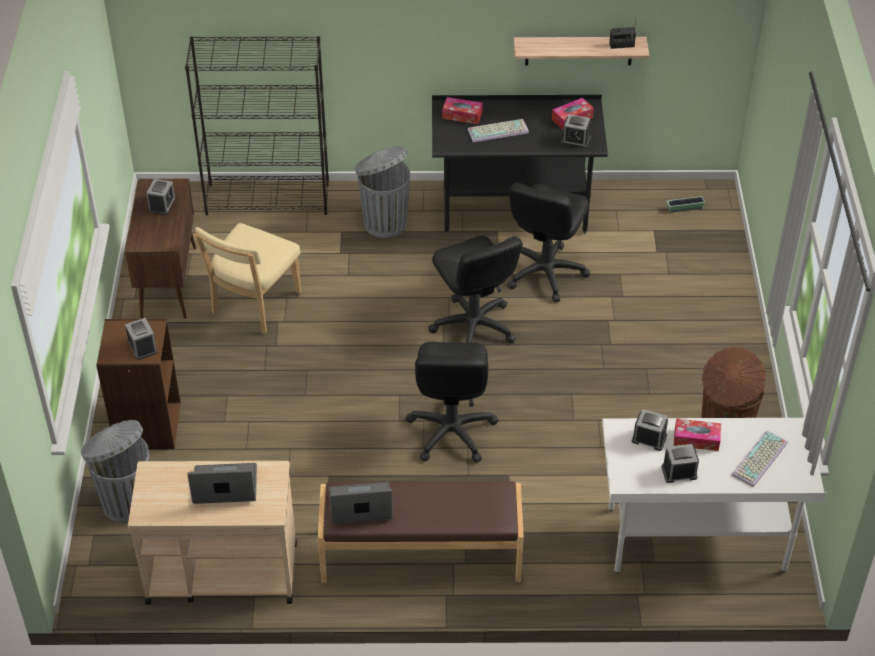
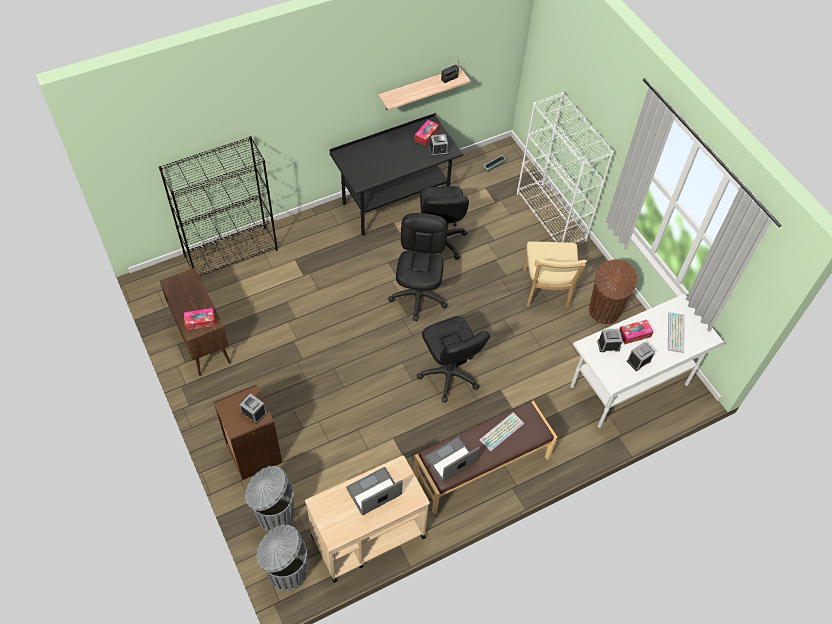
camera: 30 degrees left, 10 degrees up
(162, 205) = (189, 295): alarm clock -> none
(253, 305) = (270, 336): beige chair -> beige chair (546, 291)
(384, 222) = (318, 242): grey trash can -> grey trash can (286, 572)
(462, 115) = (356, 157): tissue box -> tissue box (200, 321)
(473, 327) = (418, 296): black office chair -> black office chair turned 120 degrees counterclockwise
(498, 130) = (386, 160): keyboard -> keyboard (501, 431)
(725, 295) = (551, 217): none -> white bookcase

